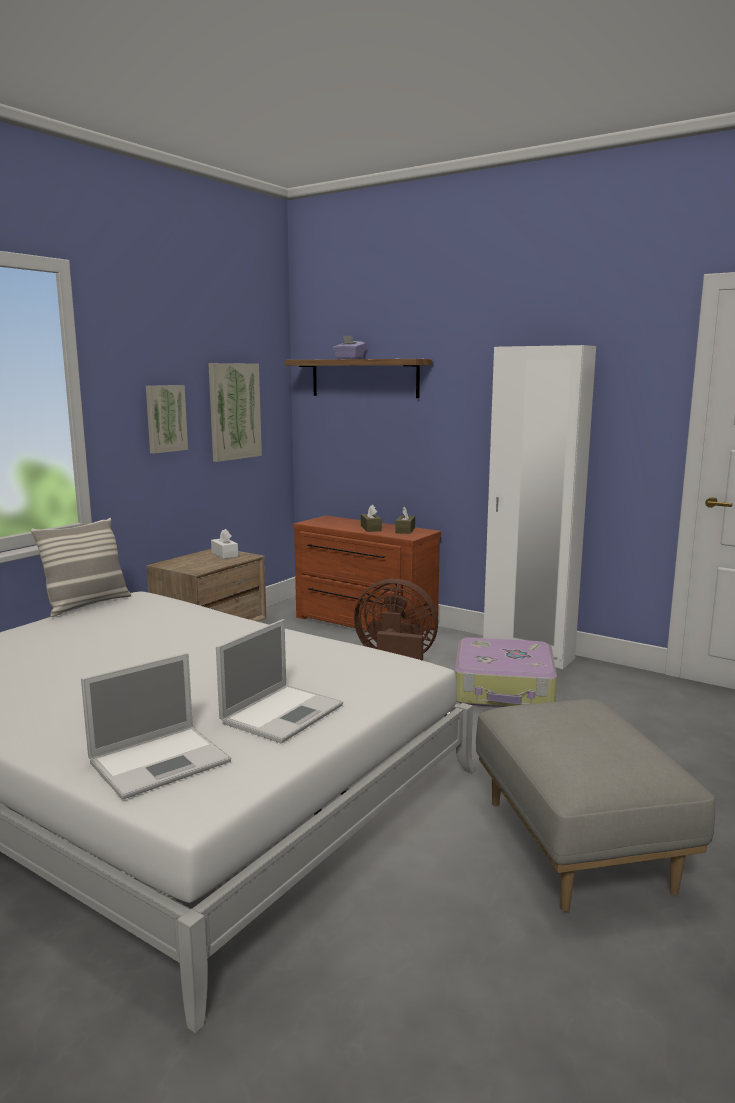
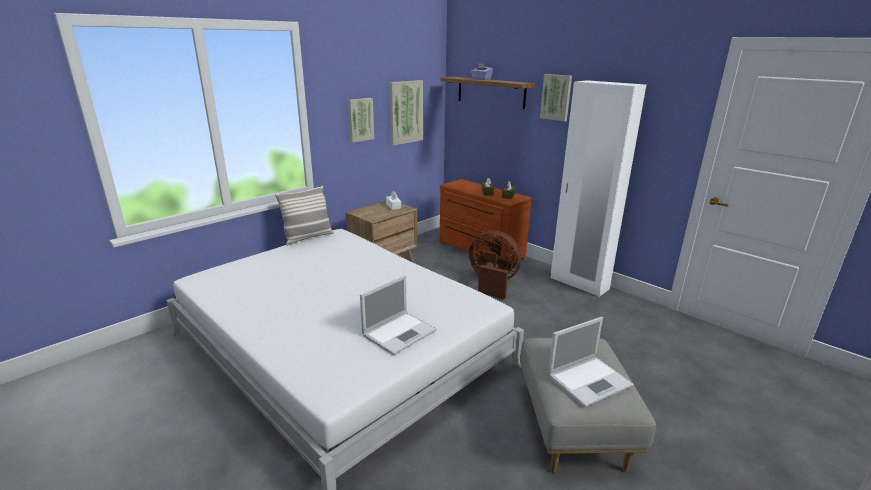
camera: 10 degrees right, 10 degrees up
(162, 760) = (324, 360): laptop -> laptop (590, 380)
(466, 376) = (556, 97): none -> picture
(504, 689) = (556, 308): suitcase -> none

